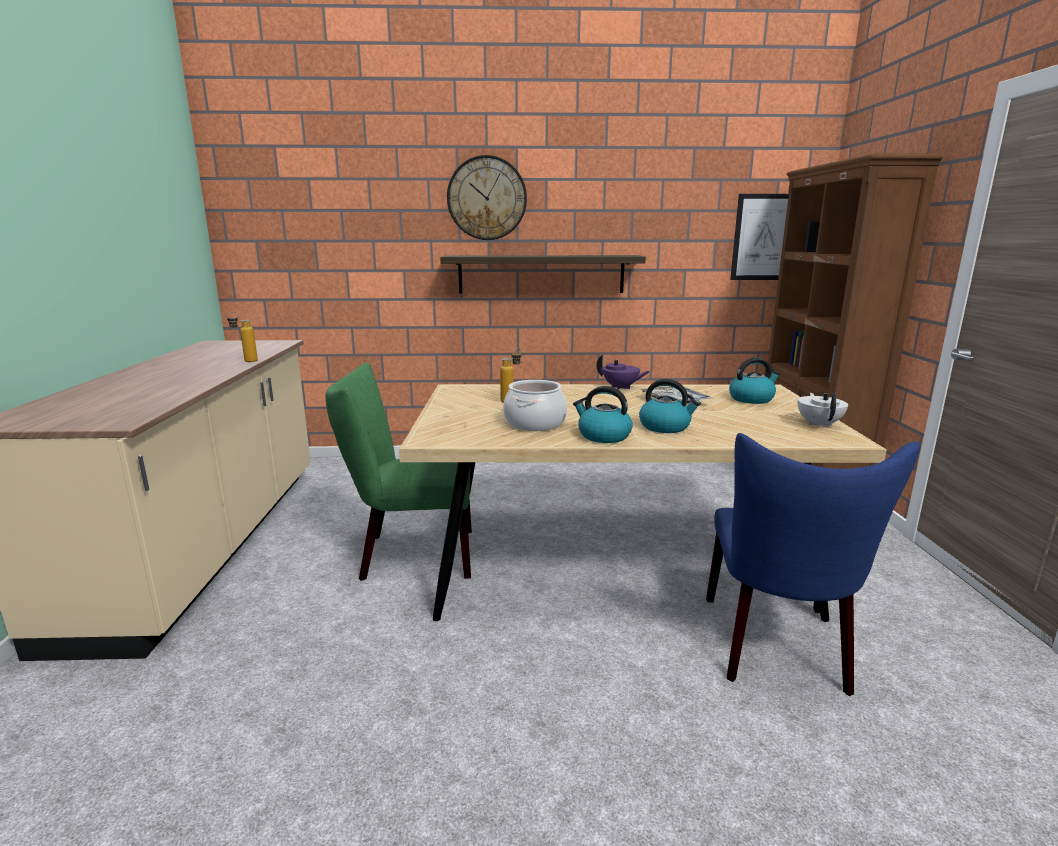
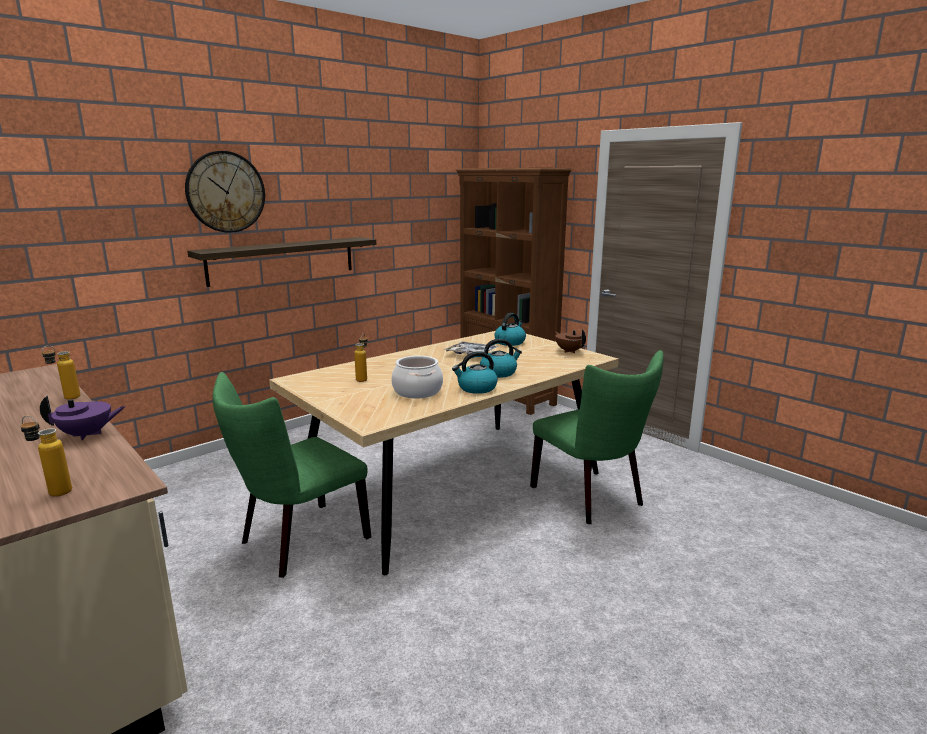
camera: 40 degrees left, 0 degrees up
(85, 413) = (53, 491): none -> bottle
(621, 387) = (419, 351): purple teapot -> purple teapot (87, 435)
(763, 237) = (441, 217): picture -> none
(777, 649) = (592, 498): blue chair -> green chair
(819, 424) = (569, 351): white teapot -> brown teapot

